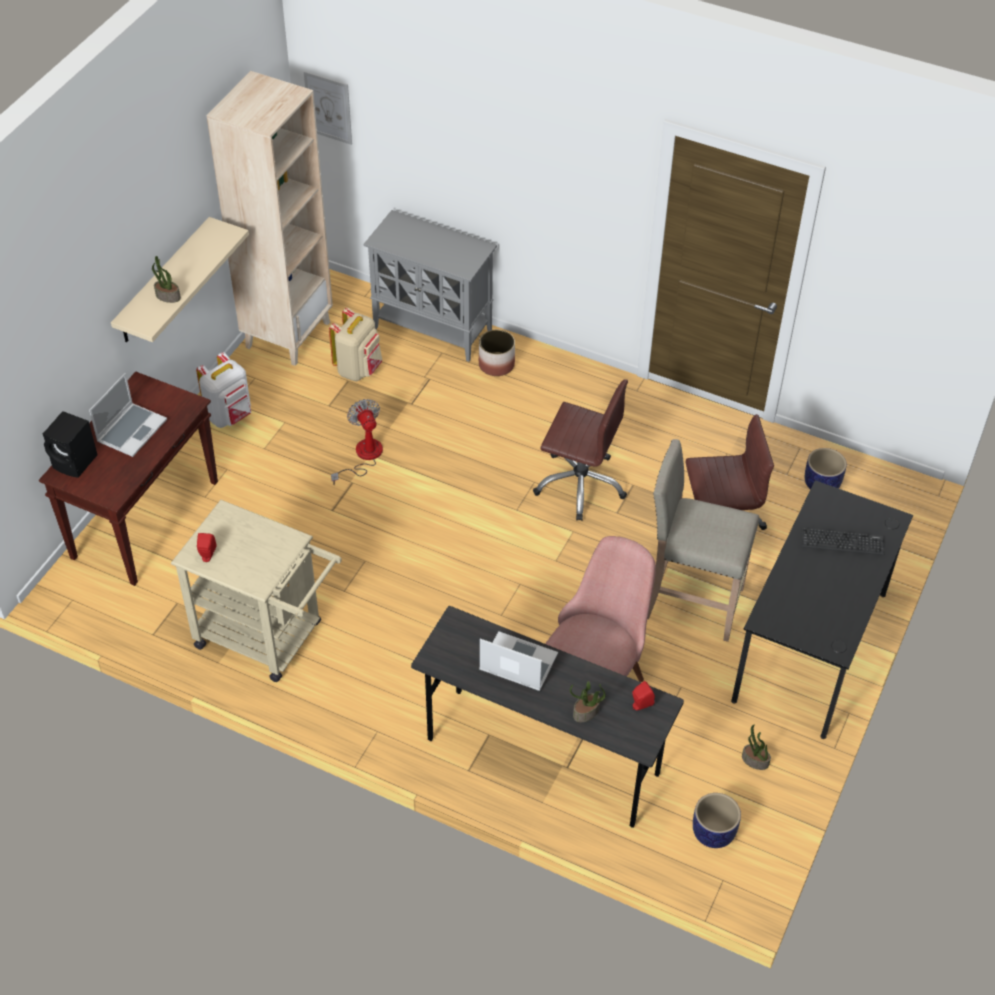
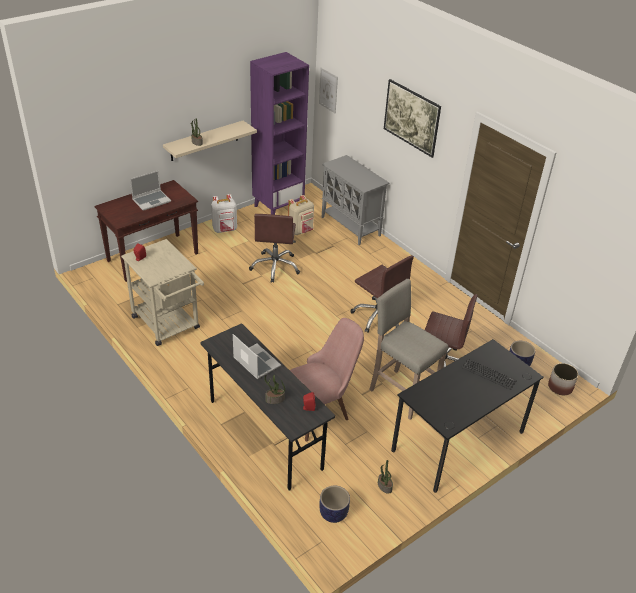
camera: 25 degrees right, 10 degrees down
(76, 462) = (116, 204): black speaker -> none
(288, 334) = (278, 207): beige bookcase -> purple bookcase
(363, 456) = (275, 267): fan -> brown office chair
(496, 365) = (372, 251): planter -> planter (560, 387)
(528, 158) = (410, 130): none -> picture

